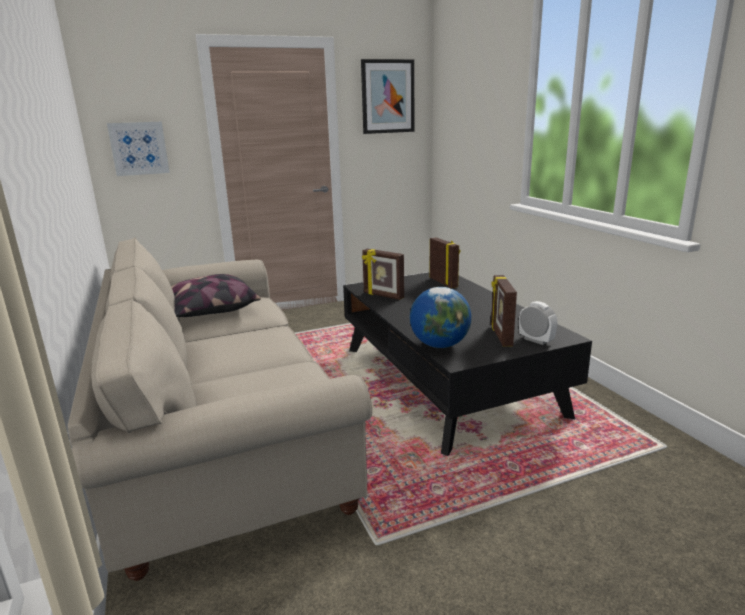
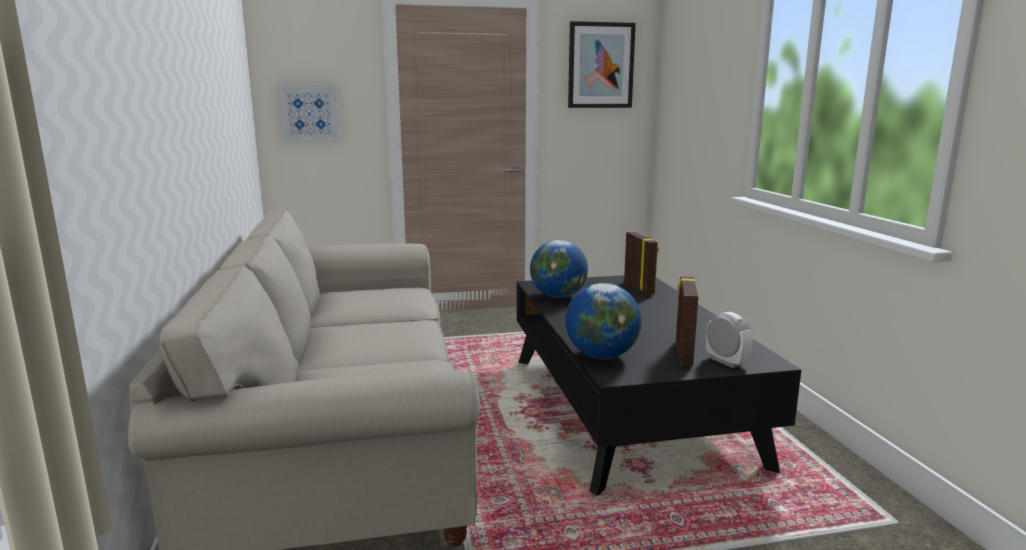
camera: 10 degrees right, 5 degrees down
(210, 310) = (355, 296): pillow -> none
(383, 296) = (558, 296): picture frame -> globe

